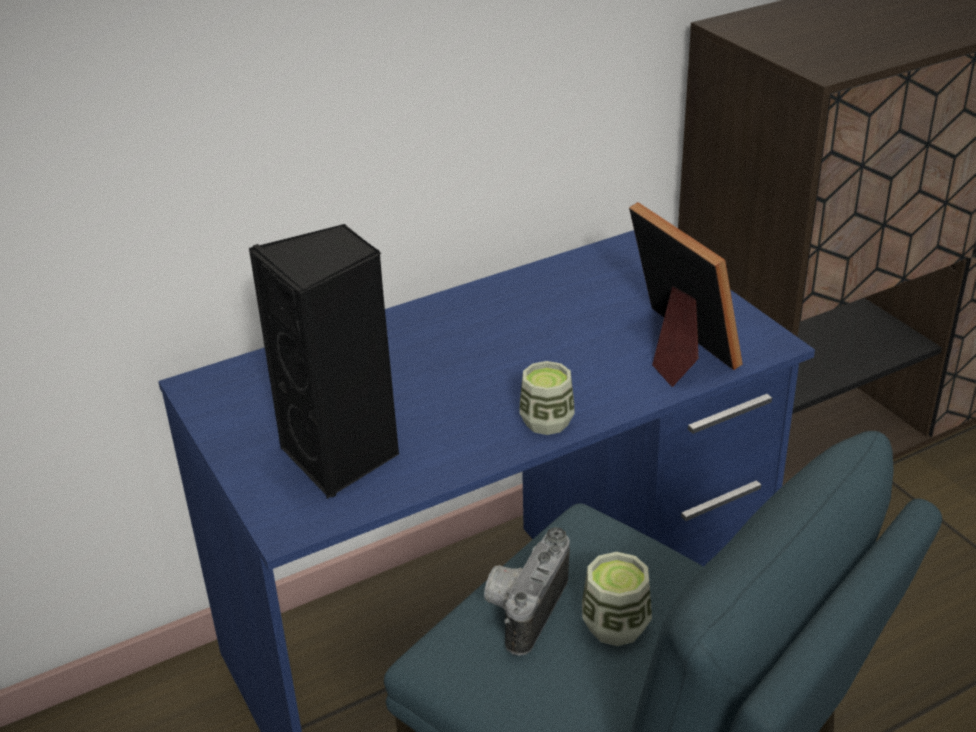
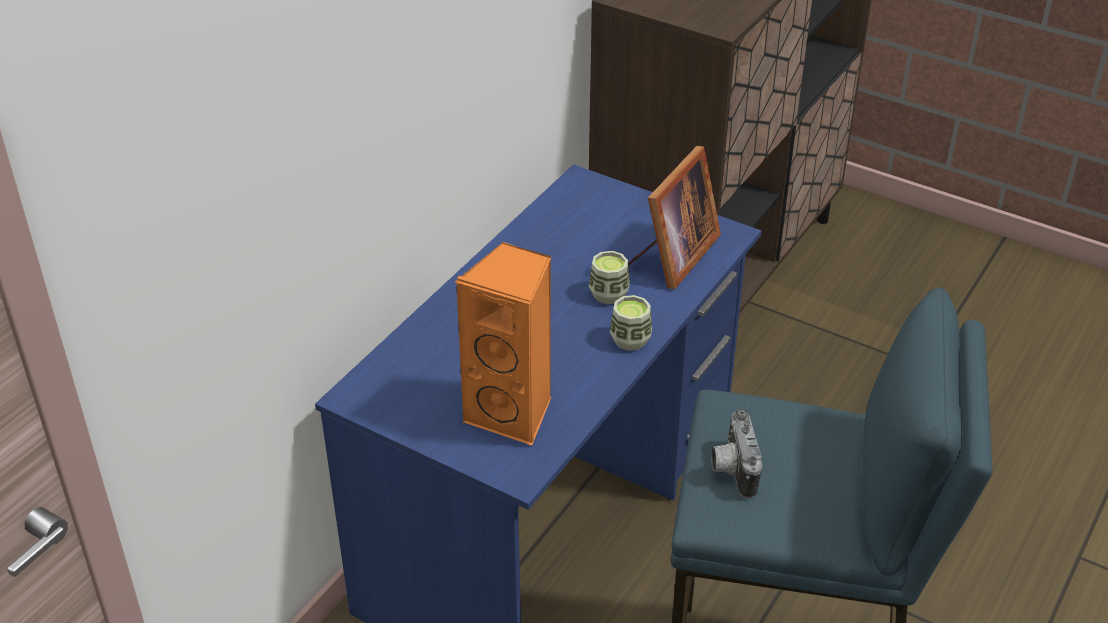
camera: 30 degrees left, 5 degrees up
(343, 457) = (513, 413): black speaker -> orange speaker
(616, 625) = (792, 458): cup -> cup (608, 294)
(676, 348) = (672, 257): picture frame -> picture frame turned 90 degrees clockwise

